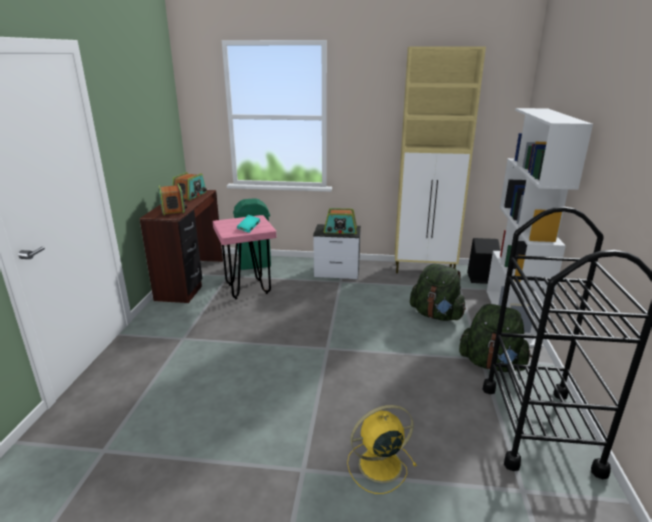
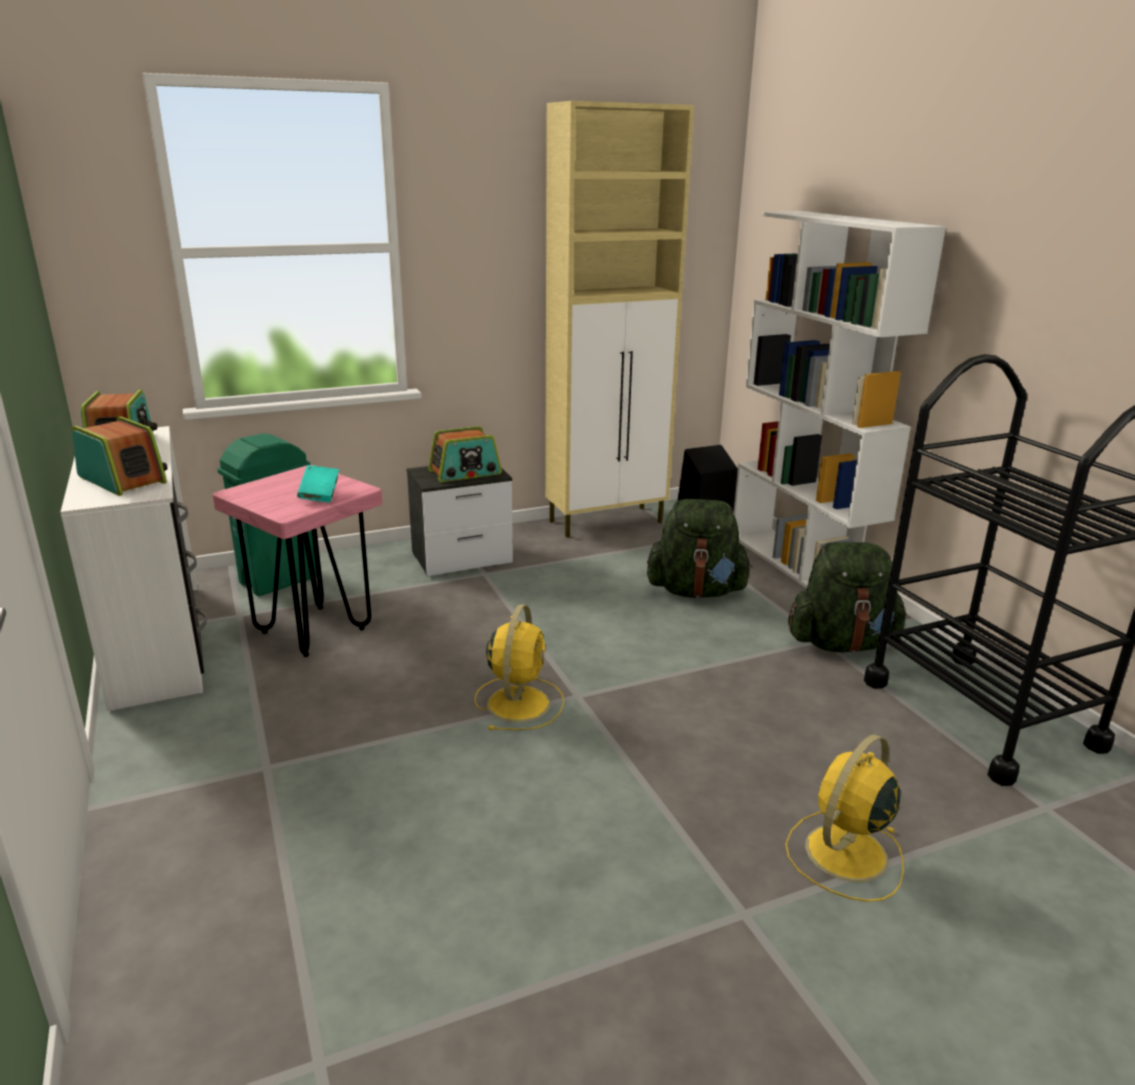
camera: 30 degrees left, 0 degrees up
(192, 279) = (160, 642): brown desk -> white desk
(299, 343) = (519, 702): none -> yellow fan

